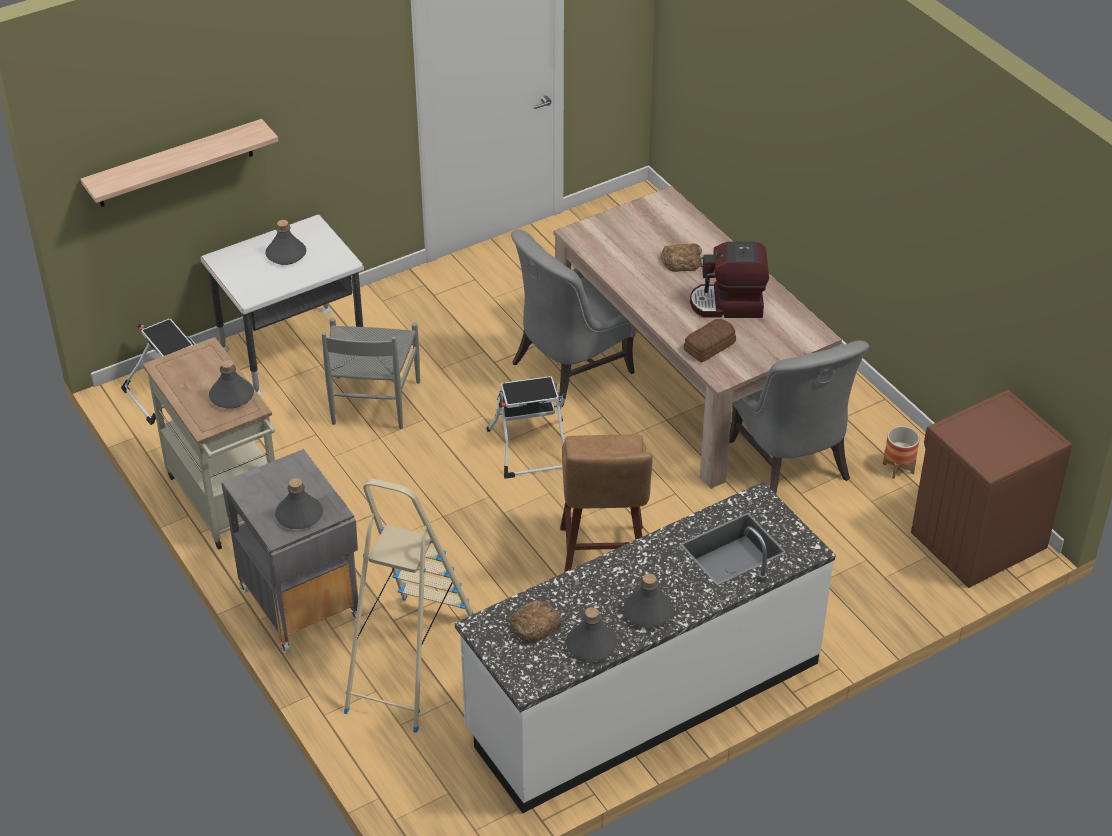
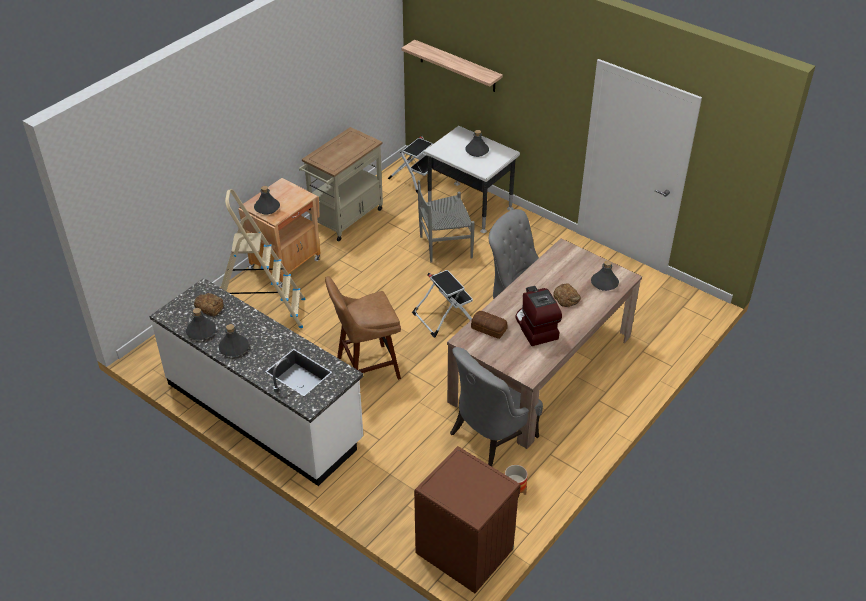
camera: 70 degrees right, 0 degrees up
(232, 396) = (339, 159): grey bottle -> grey bottle (604, 283)
(299, 602) = (286, 264): grey cart -> brown cart

